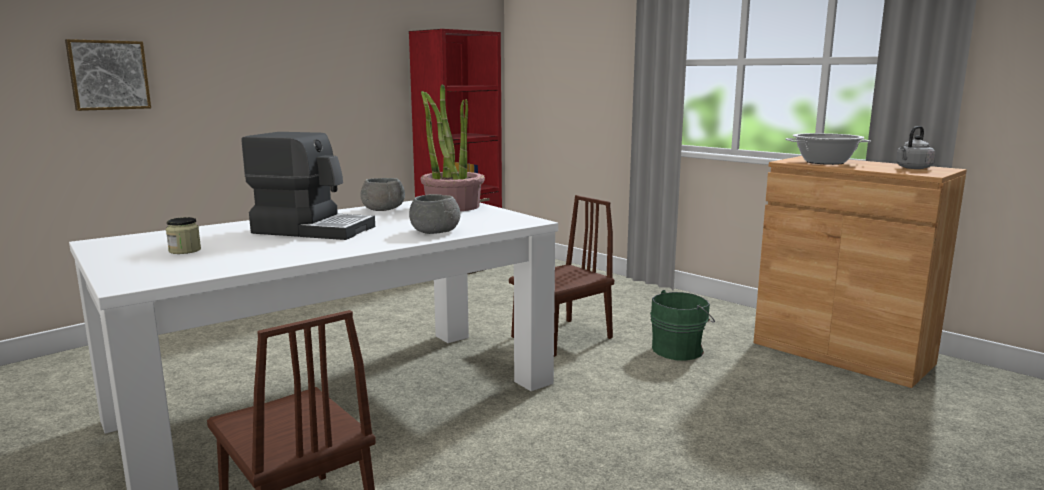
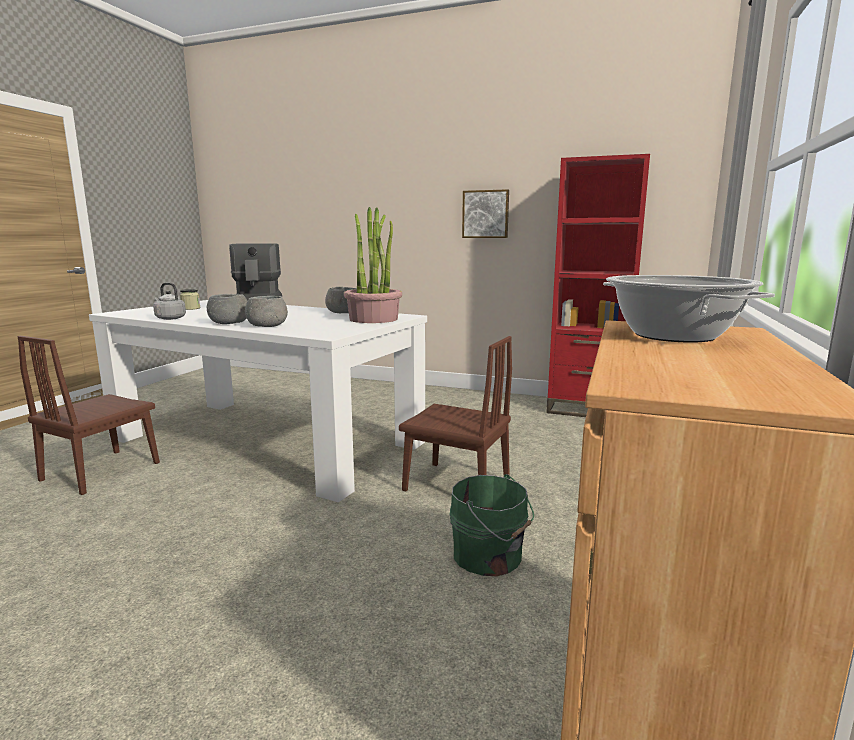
camera: 65 degrees right, 0 degrees up
(108, 75) = (334, 212): picture -> picture (485, 214)
(384, 240) = (230, 323): none -> grey bowl
(912, 168) = (734, 376): grey kettle -> grey kettle (169, 318)

